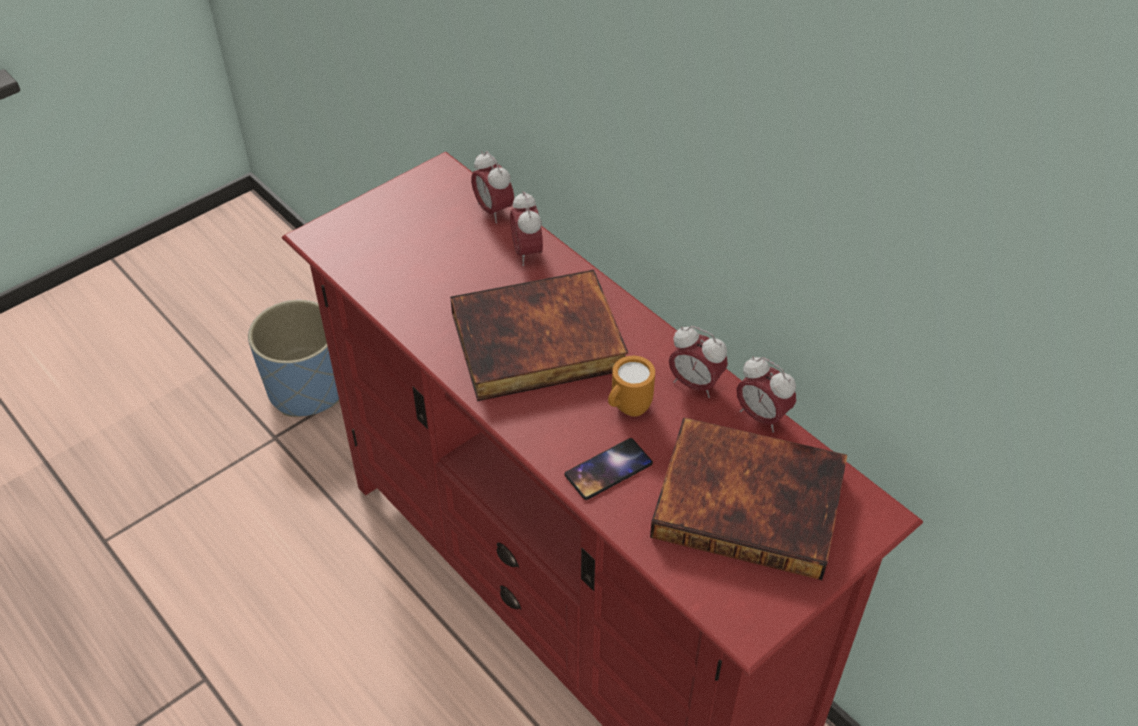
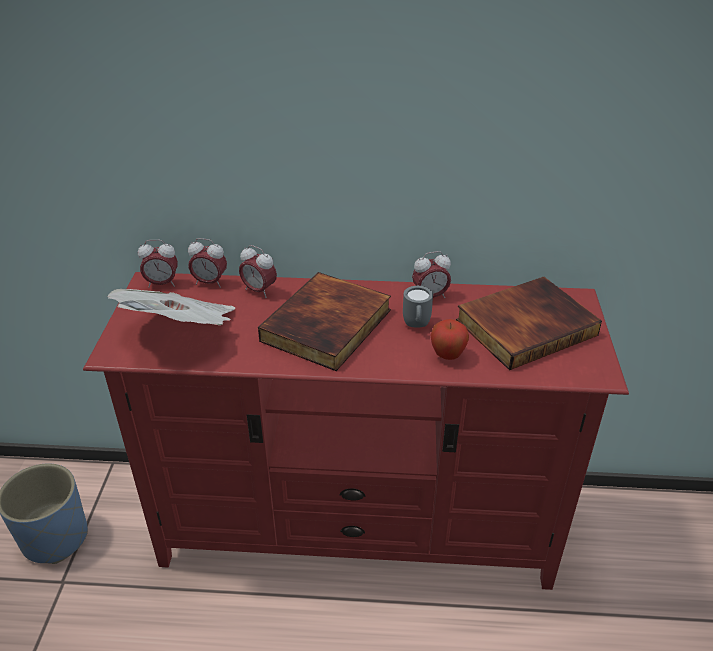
camera: 45 degrees left, 10 degrees down
(401, 252) = (182, 331): none -> newspaper
(608, 469) = (447, 356): phone -> apple
(627, 409) = (416, 326): orange mug -> grey mug
(761, 416) = (478, 291): alarm clock -> alarm clock (162, 284)

